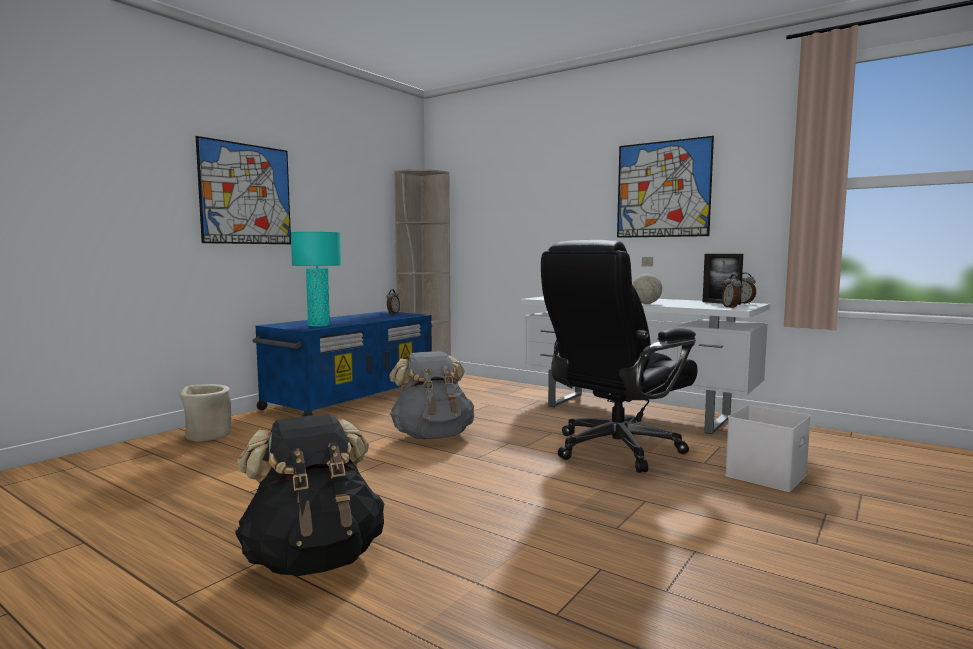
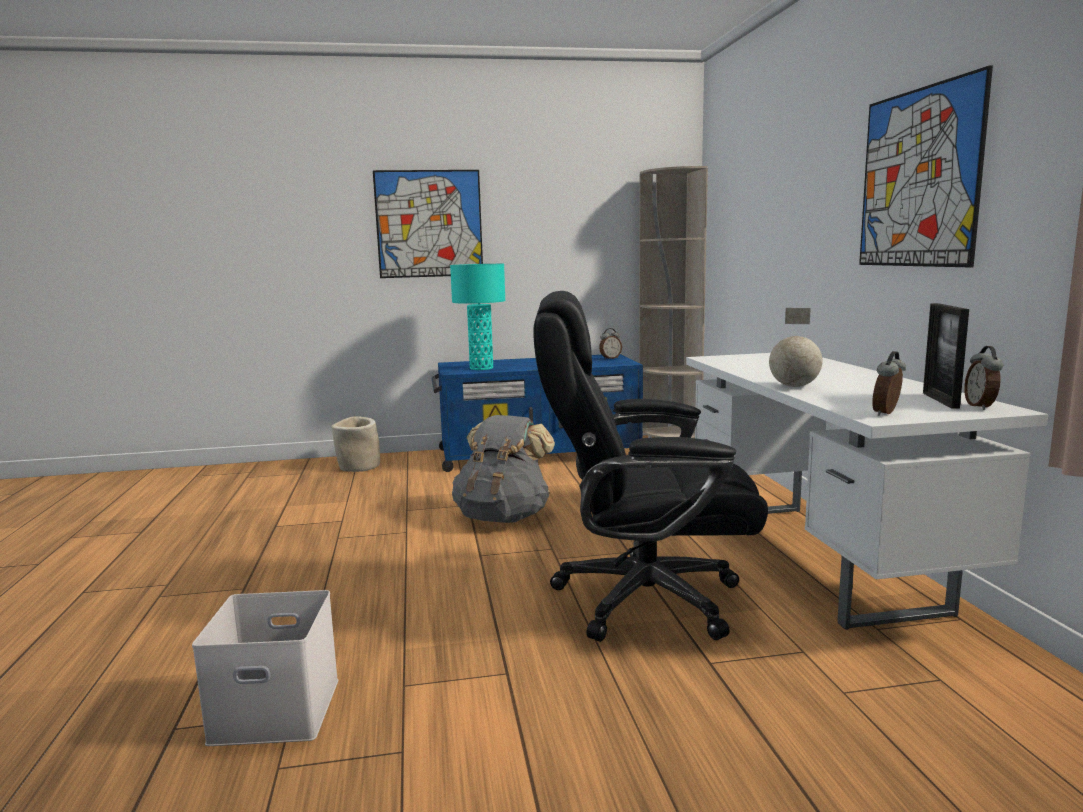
camera: 45 degrees right, 5 degrees up
(314, 558) = (185, 597): black backpack -> none
(767, 476) = (749, 721): white storage box -> white storage box (273, 711)

